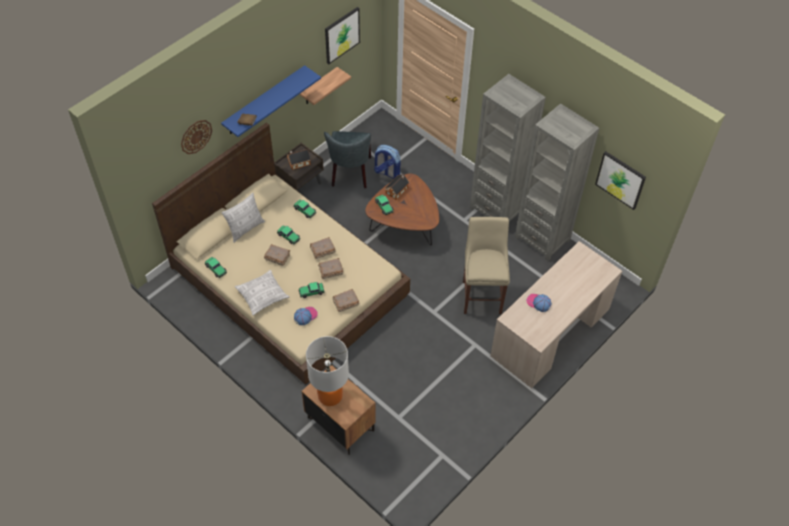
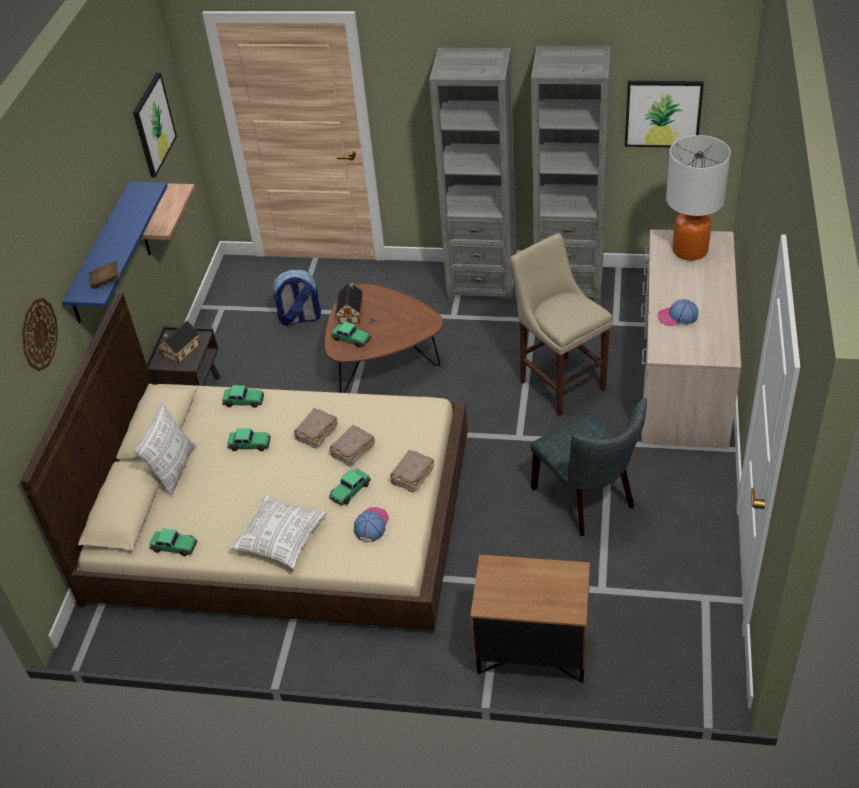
camera: 30 degrees left, 10 degrees down
(277, 257) = (257, 478): brown book -> none
(330, 396) = (519, 594): table lamp -> table lamp (690, 250)
(350, 174) = (251, 345): grey chair -> grey chair (588, 500)

